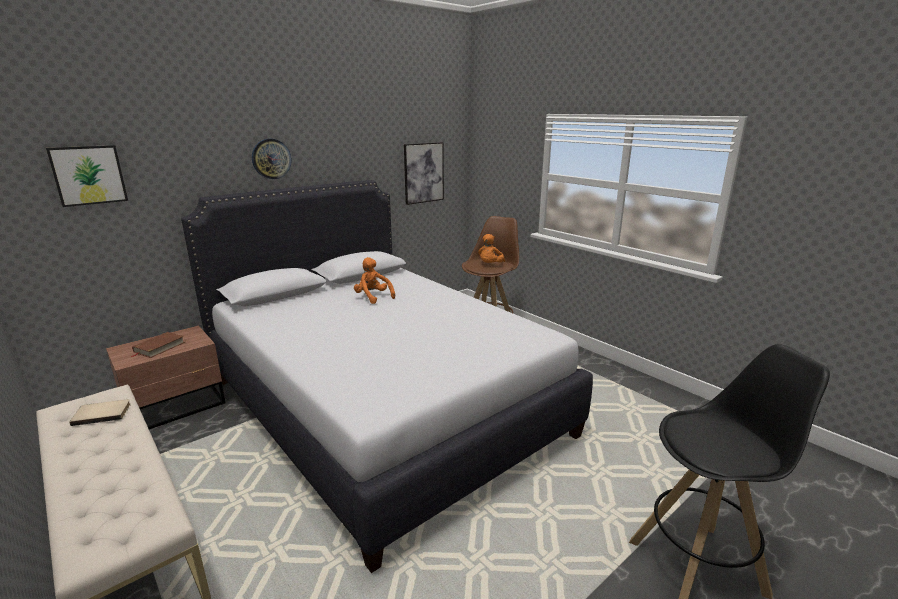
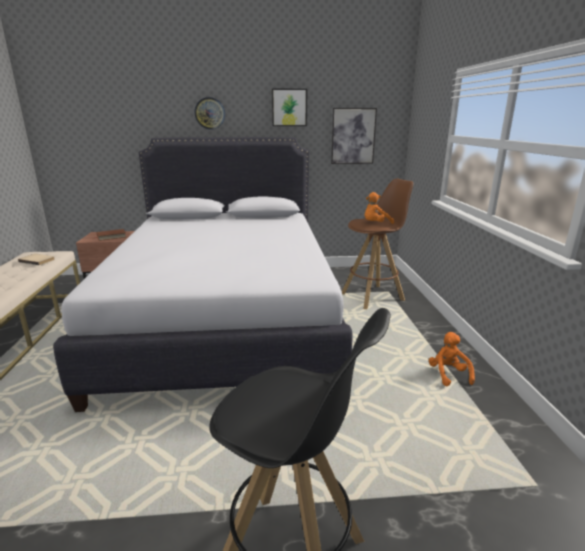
camera: 35 degrees right, 0 degrees up
(88, 175) = (88, 116): picture -> picture (289, 107)
(373, 297) = (242, 228): orange plush toy -> orange plush toy (448, 374)

